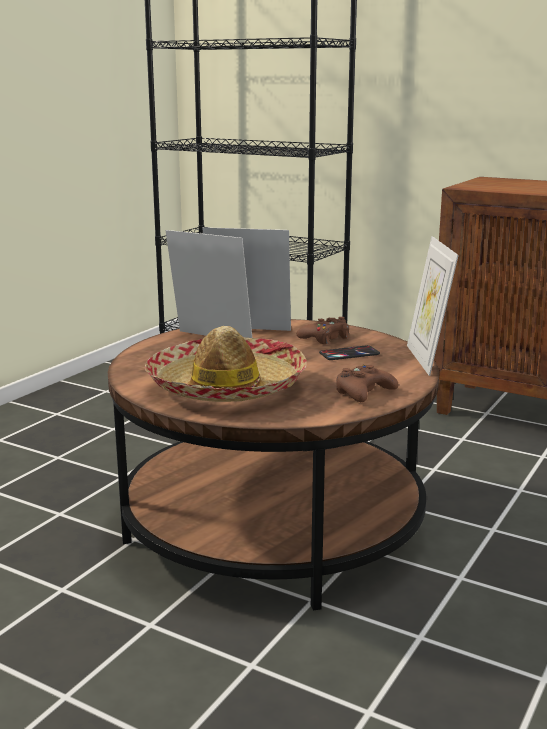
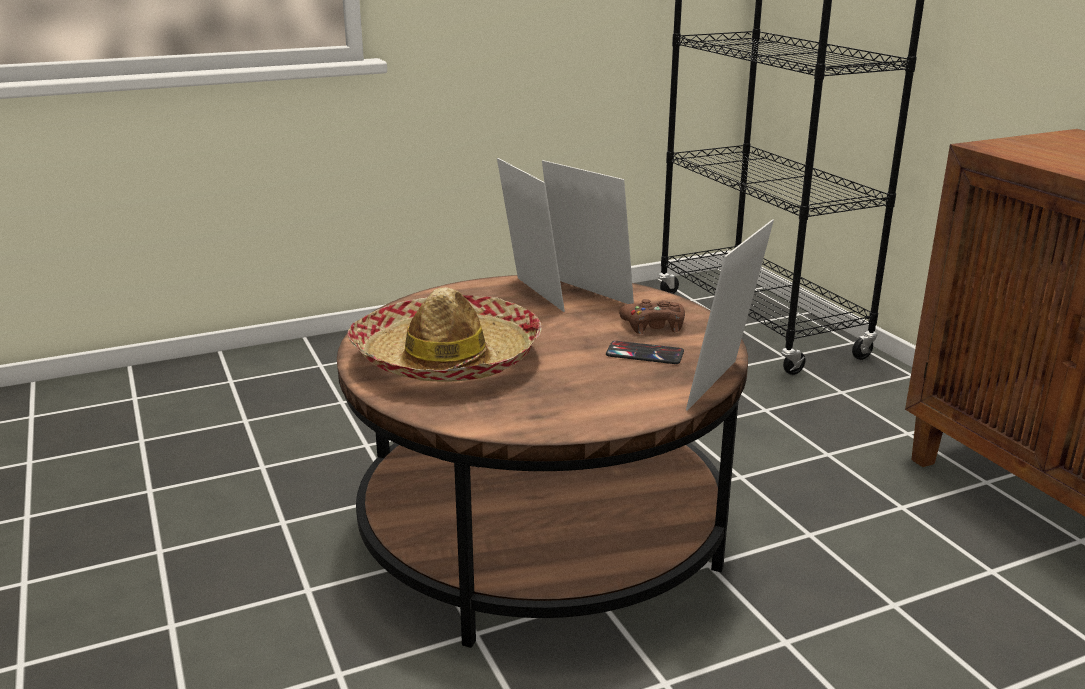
camera: 35 degrees right, 5 degrees up
(364, 392) = (570, 409): brown game controller -> none

